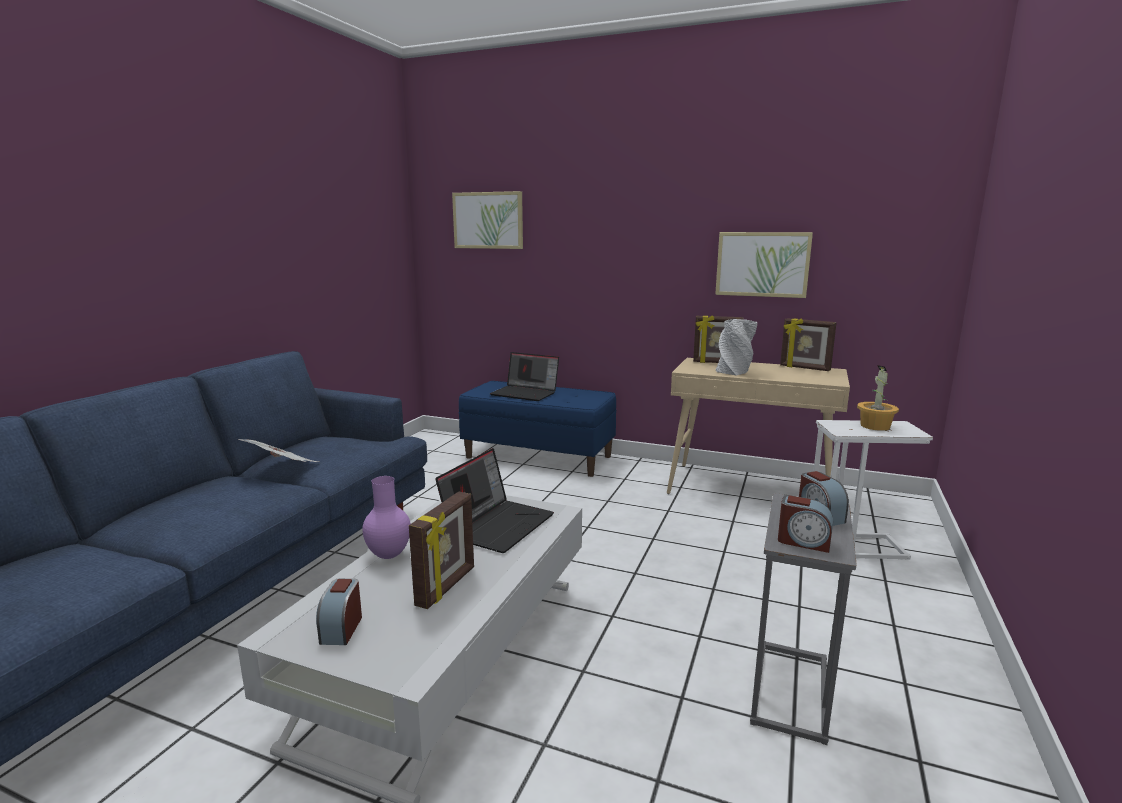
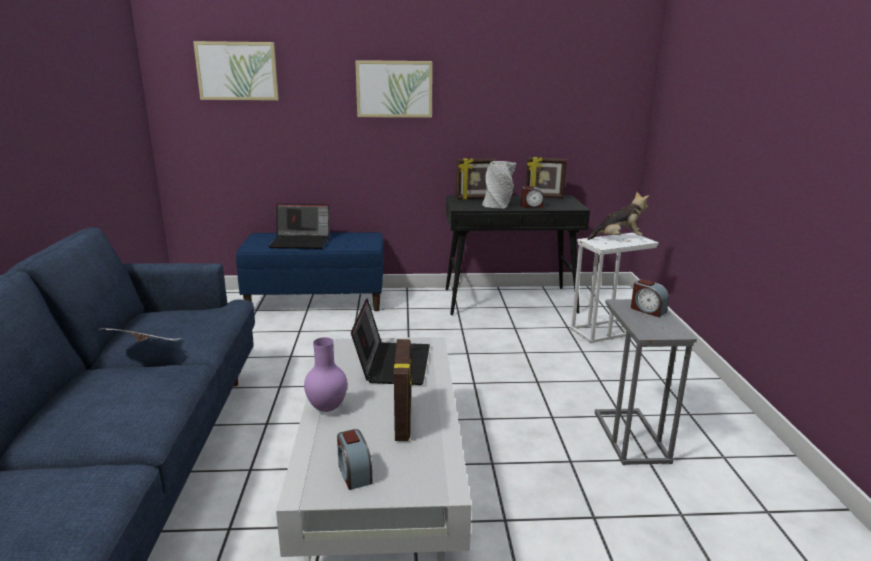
camera: 25 degrees left, 5 degrees up
(750, 490) = (510, 301): beige console table -> black console table
(762, 264) = (504, 112): picture -> picture (394, 89)
(803, 542) = (656, 330): alarm clock -> alarm clock (531, 206)
(874, 426) = (618, 239): potted plant -> plush toy

